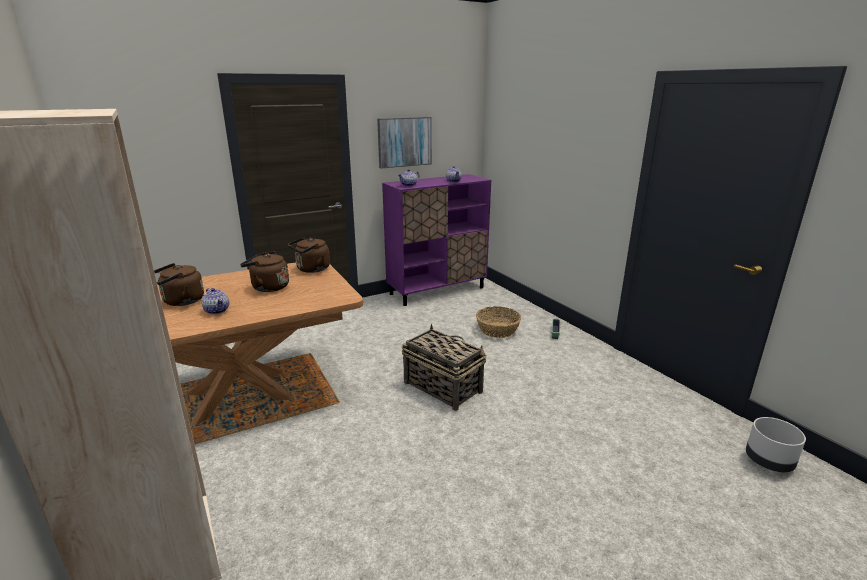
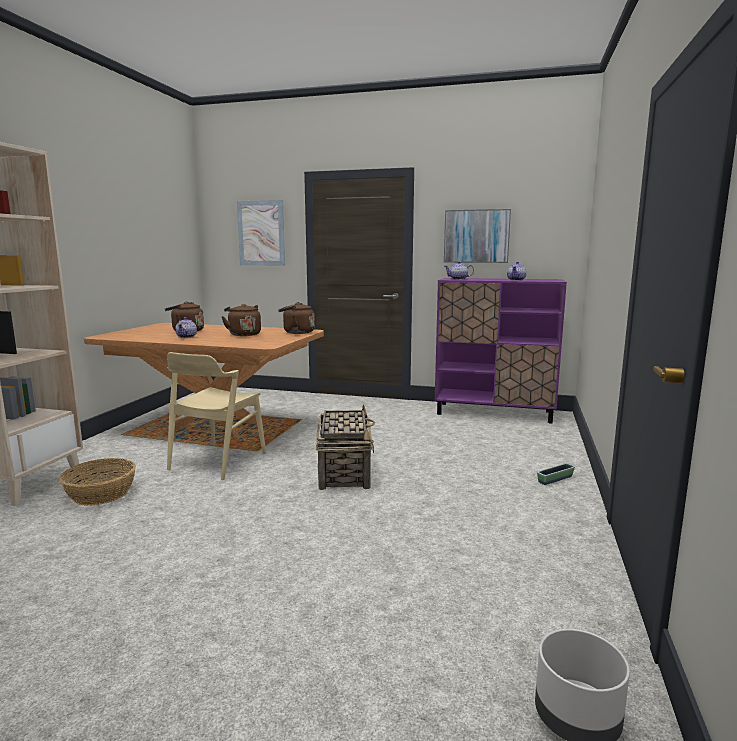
camera: 45 degrees right, 10 degrees down
(165, 150) = (261, 233): none -> picture
(326, 430) = (217, 461): none -> beige chair
(497, 330) = (489, 456): basket -> basket (101, 493)

